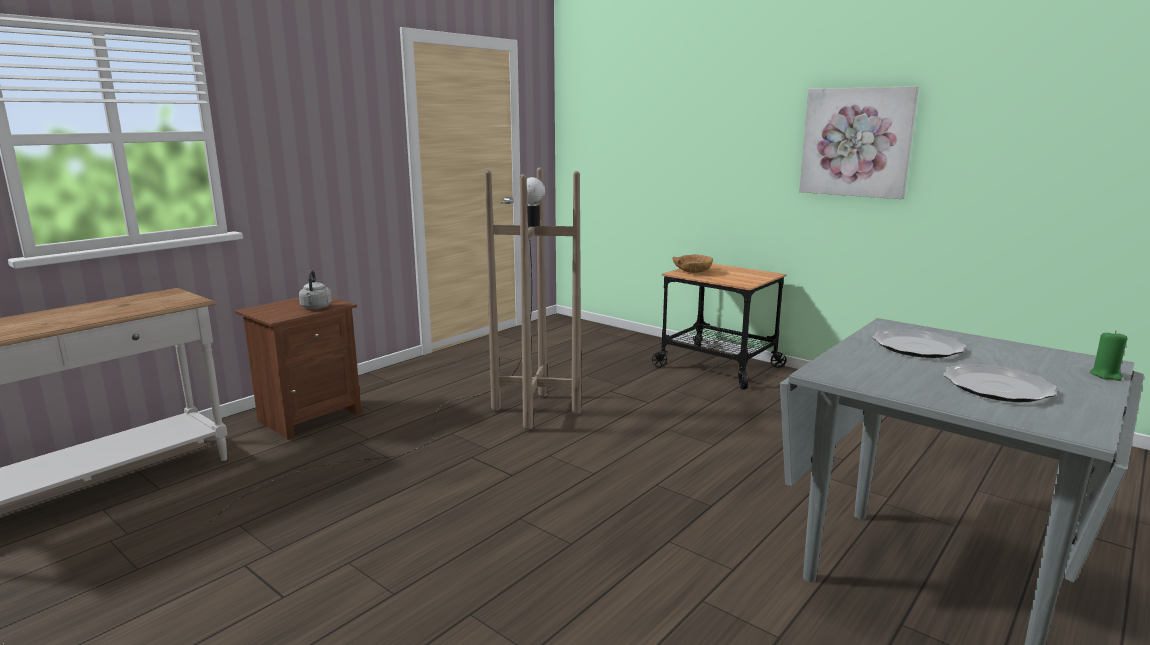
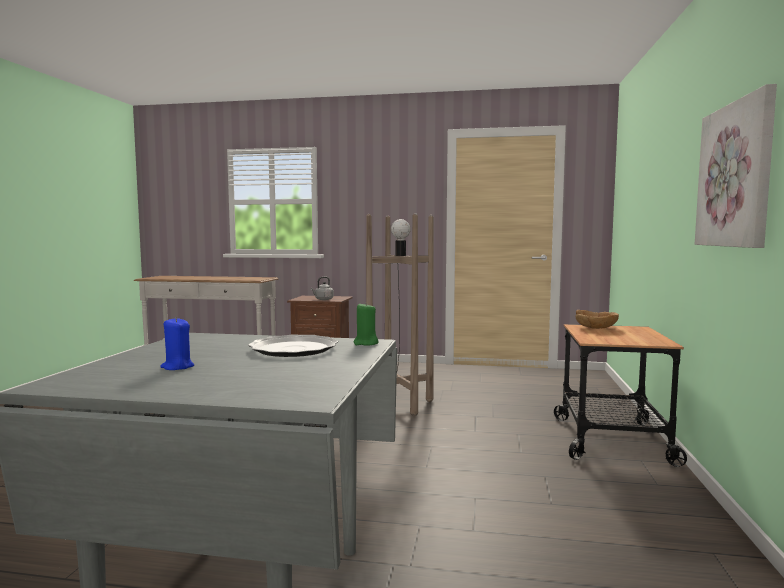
camera: 60 degrees right, 10 degrees down
(996, 387) = (177, 367): plate -> blue candle
(1106, 375) = (247, 398): green candle -> green candle (365, 343)

